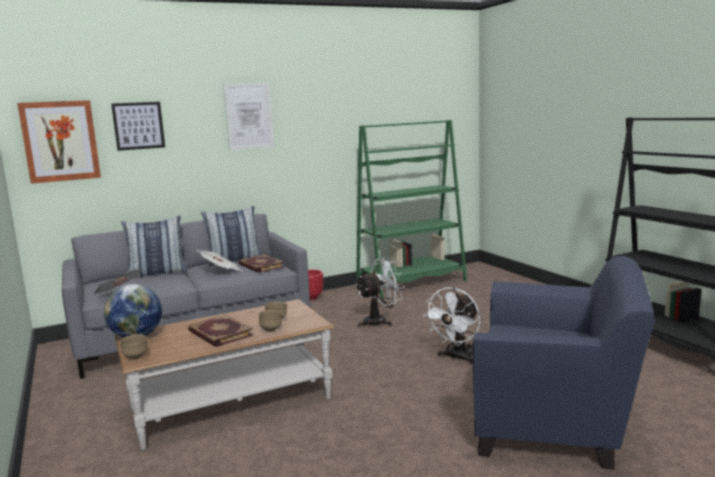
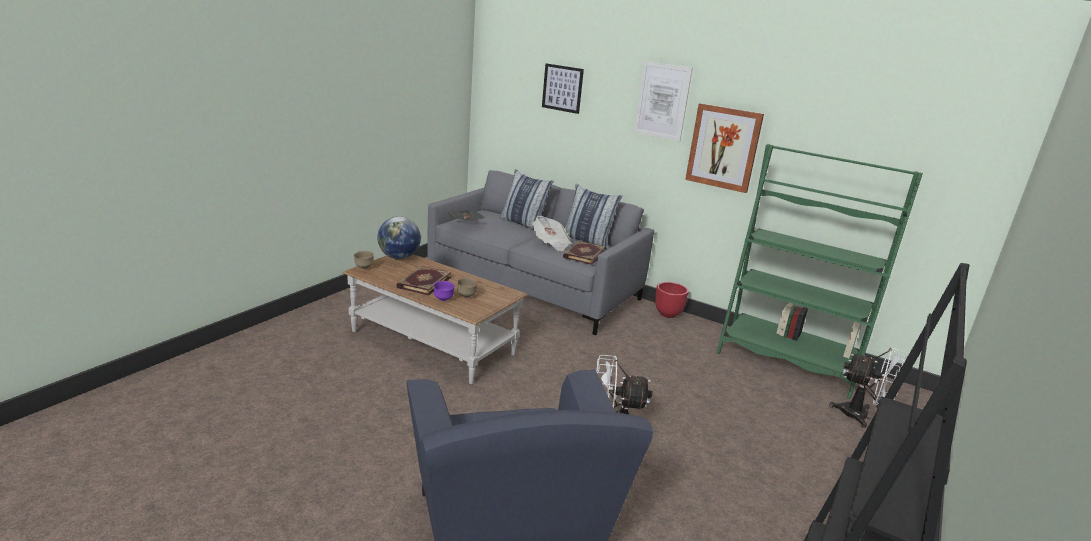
camera: 55 degrees right, 10 degrees up
(60, 141) = (506, 88): picture -> picture (723, 147)
(271, 330) = (443, 299): brown bowl -> purple bowl
(380, 321) = (654, 368): white fan -> white fan (861, 416)

